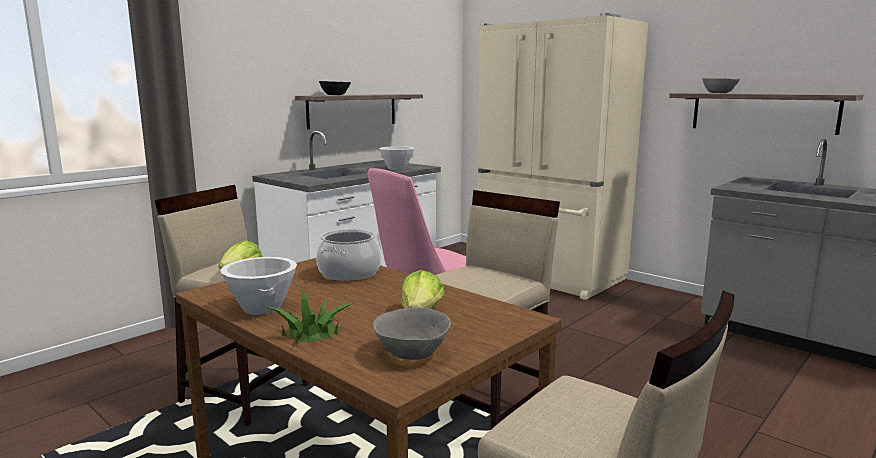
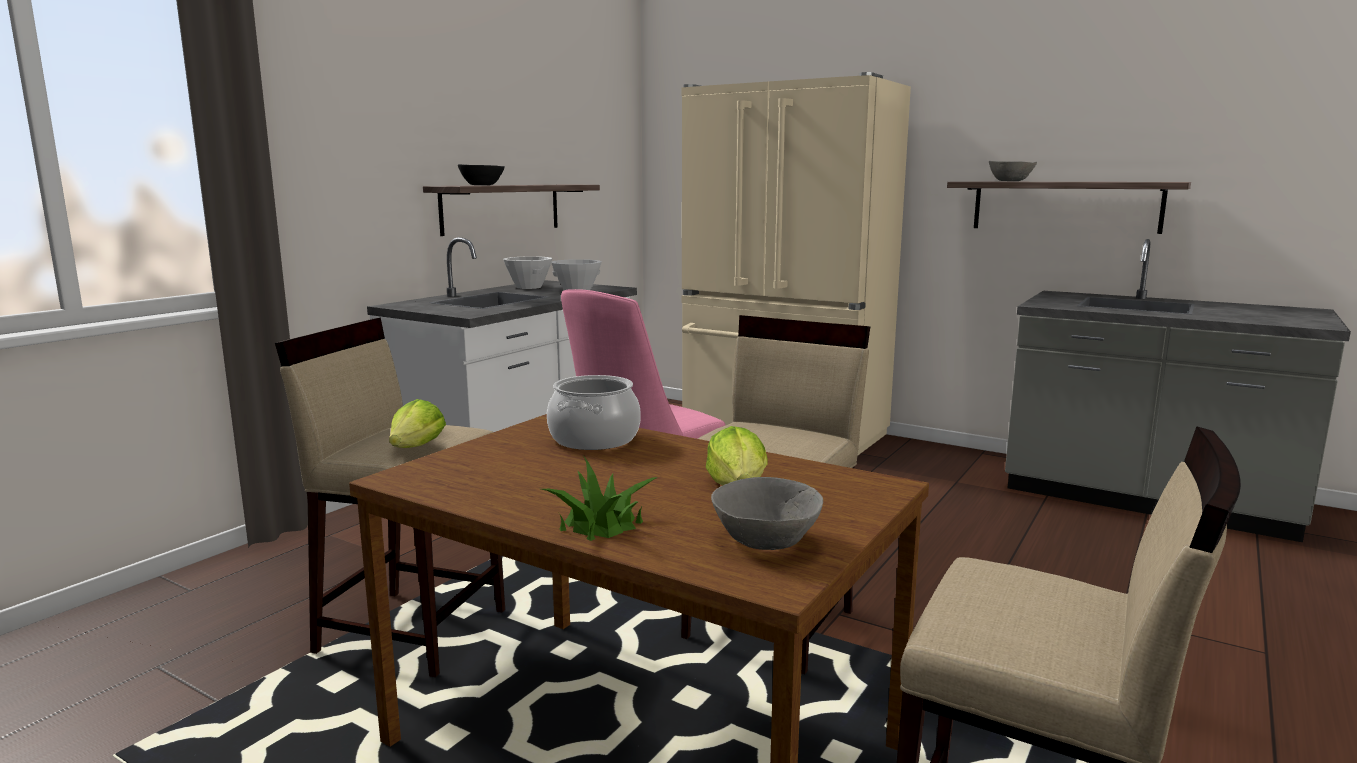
camera: 10 degrees left, 0 degrees up
(263, 307) = (502, 494): white bowl -> white bowl (529, 287)

